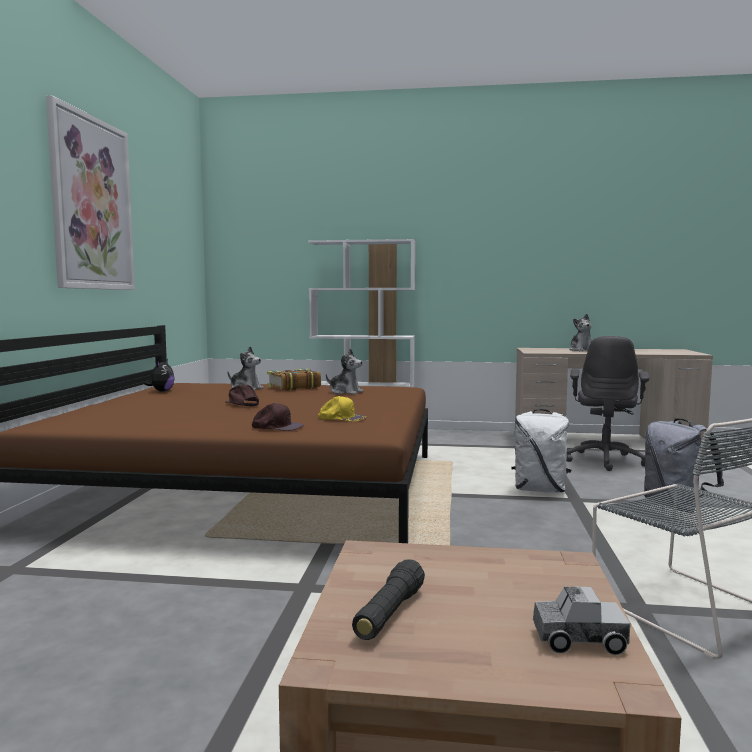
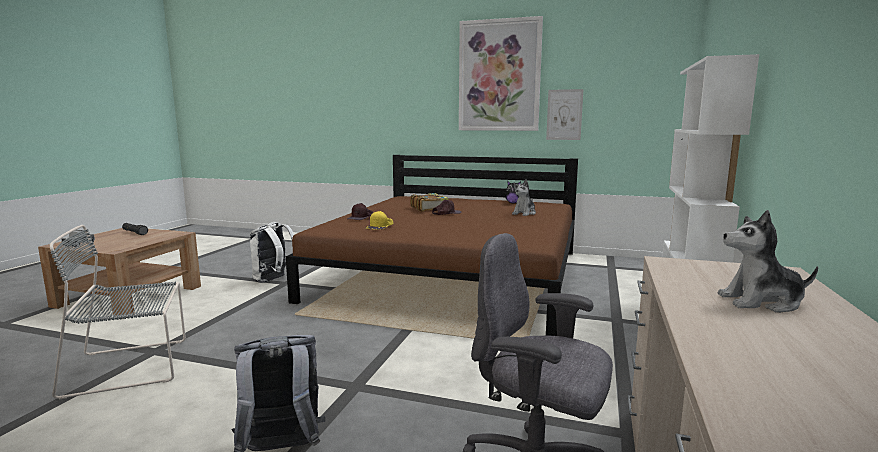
camera: 100 degrees right, 5 degrees up
(145, 269) = (564, 114): none -> picture
(293, 387) = (534, 221): book -> book (429, 208)
(345, 392) = (504, 230): plush toy -> none
(540, 490) = (398, 374): white backpack -> white backpack (274, 280)

